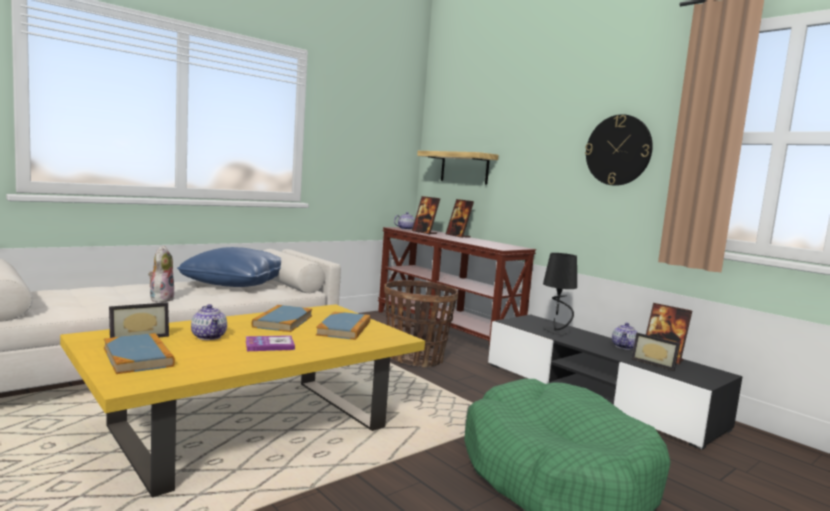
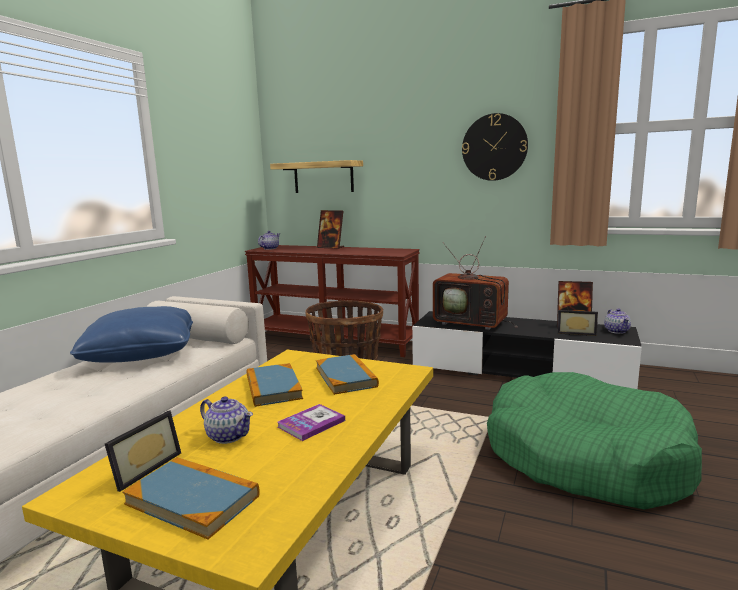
camera: 25 degrees left, 5 degrees up
(161, 299) = (84, 401): plush toy -> none
(424, 232) = (296, 249): picture frame -> none
(556, 332) = (473, 323): black table lamp -> television
(624, 347) = (536, 323): teapot -> teapot (616, 331)

